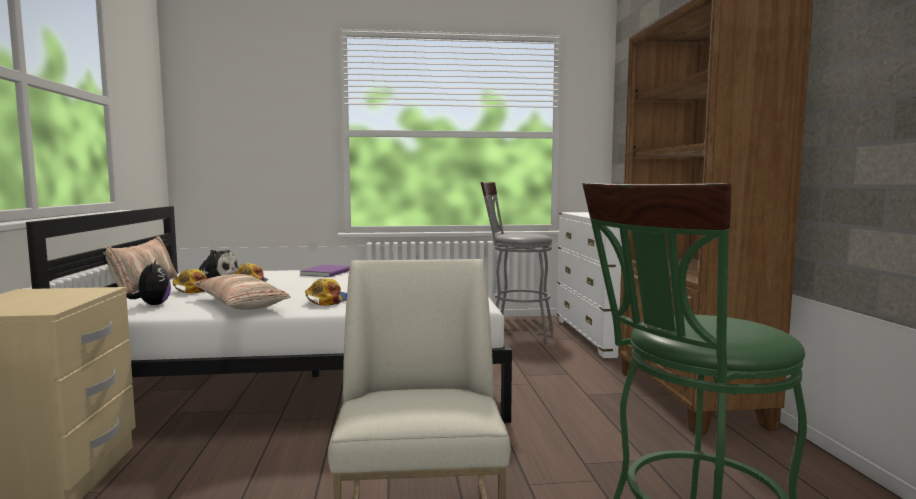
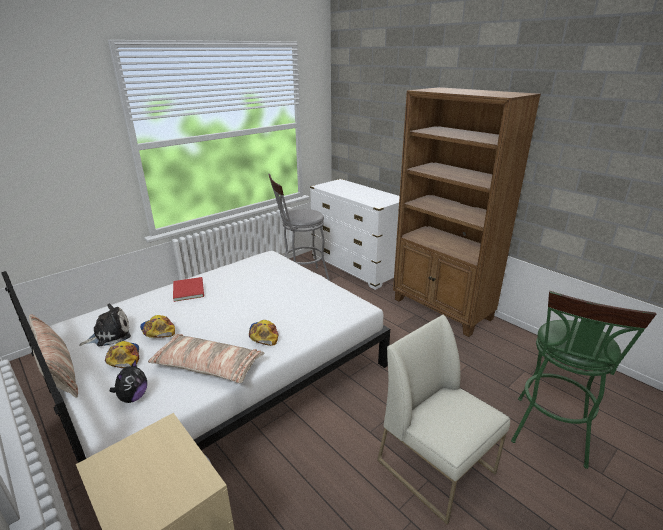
camera: 35 degrees left, 20 degrees up
(153, 305) = (133, 397): plush toy -> plush toy turned 75 degrees clockwise
(328, 272) = (189, 289): purple book -> red book

